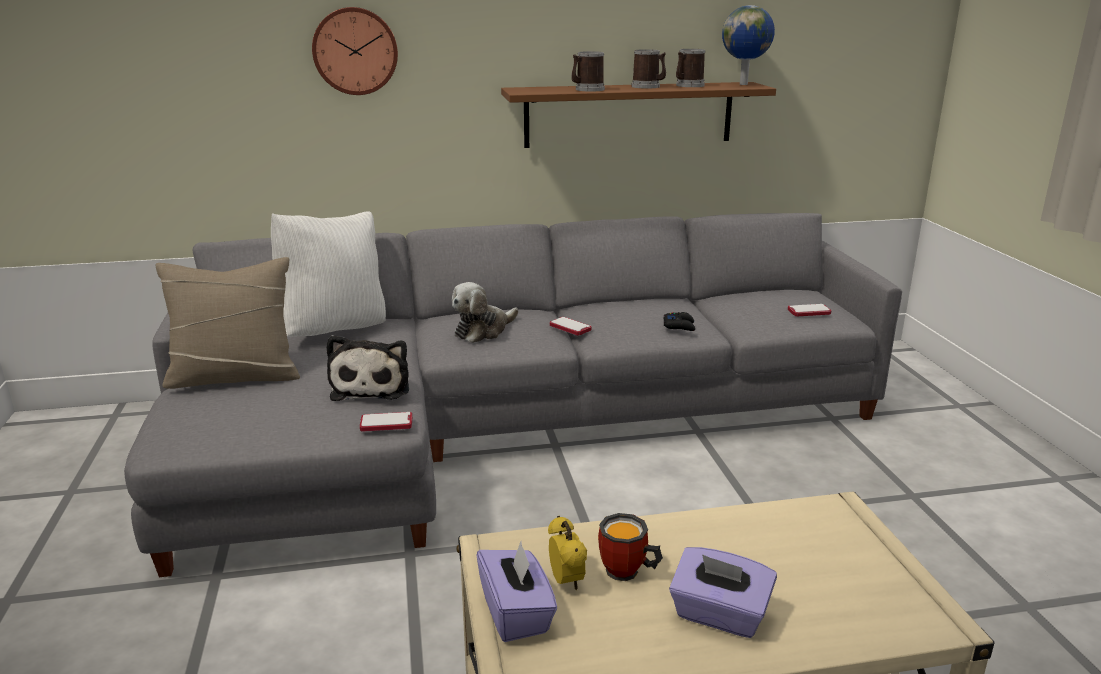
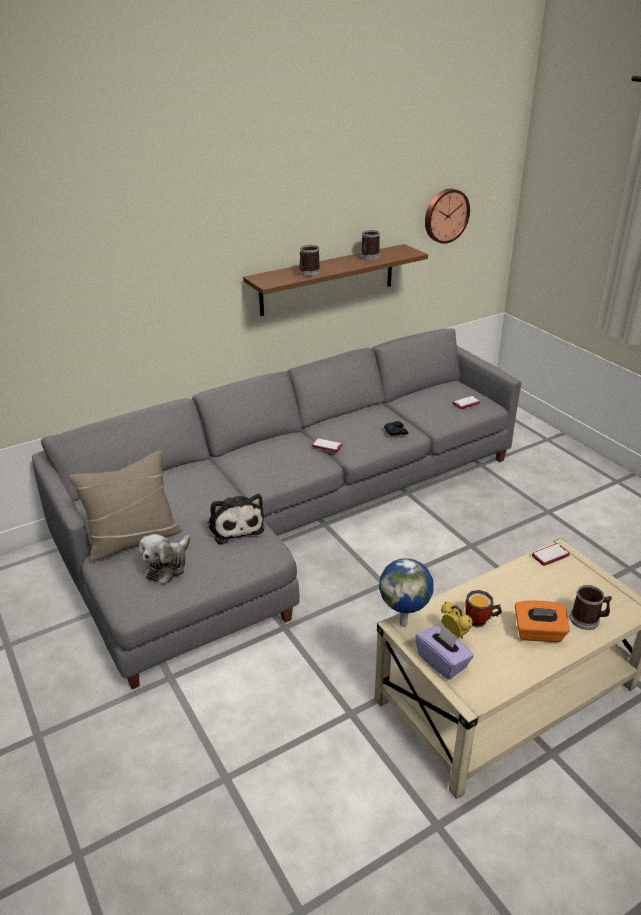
camera: 20 degrees left, 10 degrees up
(335, 330) = (167, 481): white pillow -> none
(355, 51) = (139, 268): wall clock -> wall clock (445, 215)
(386, 423) = (268, 553): phone -> phone (550, 555)
(483, 331) = (272, 461): plush toy -> plush toy (168, 565)
(648, 86) = (345, 262): mug -> mug (588, 620)
(719, 615) = (538, 633): purple tissue box -> orange tissue box
(744, 84) = (403, 250): globe -> globe (404, 622)

